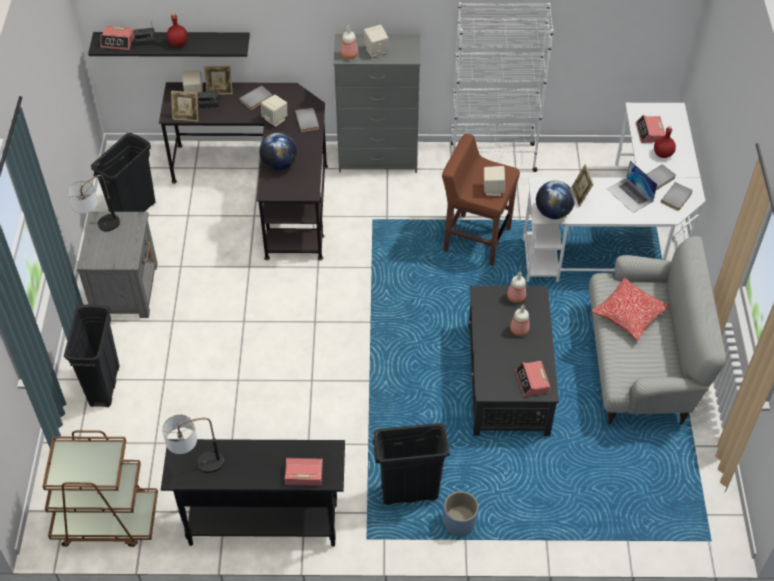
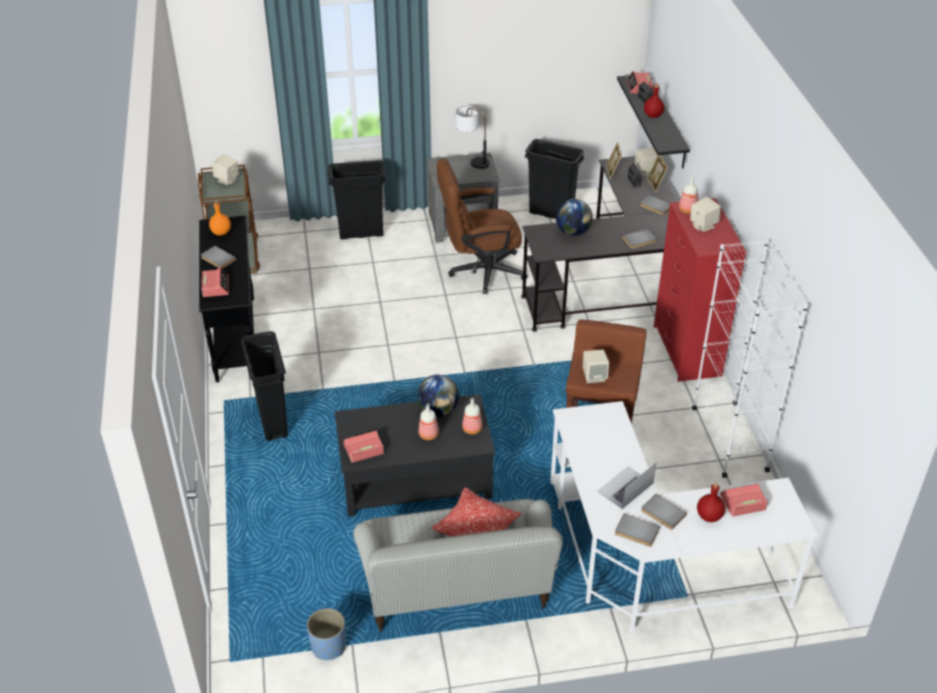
camera: 80 degrees right, 10 degrees down
(197, 465) = (221, 232): table lamp -> orange bottle
(214, 287) = (480, 271): none -> brown office chair
(250, 470) = (217, 259): none -> grey book
(275, 119) = (632, 221): beige speaker -> beige speaker (227, 180)
(379, 157) = (687, 351): grey dresser -> red dresser
(459, 523) = (242, 459): blue planter -> blue planter (328, 646)
(553, 212) = (573, 423): globe -> globe (438, 410)
(580, 196) = (607, 444): picture frame -> none

